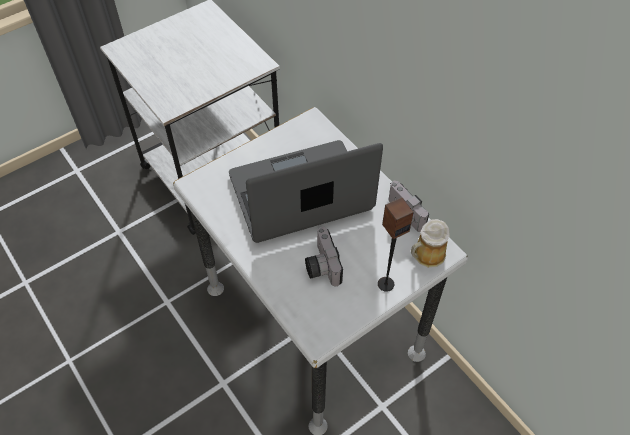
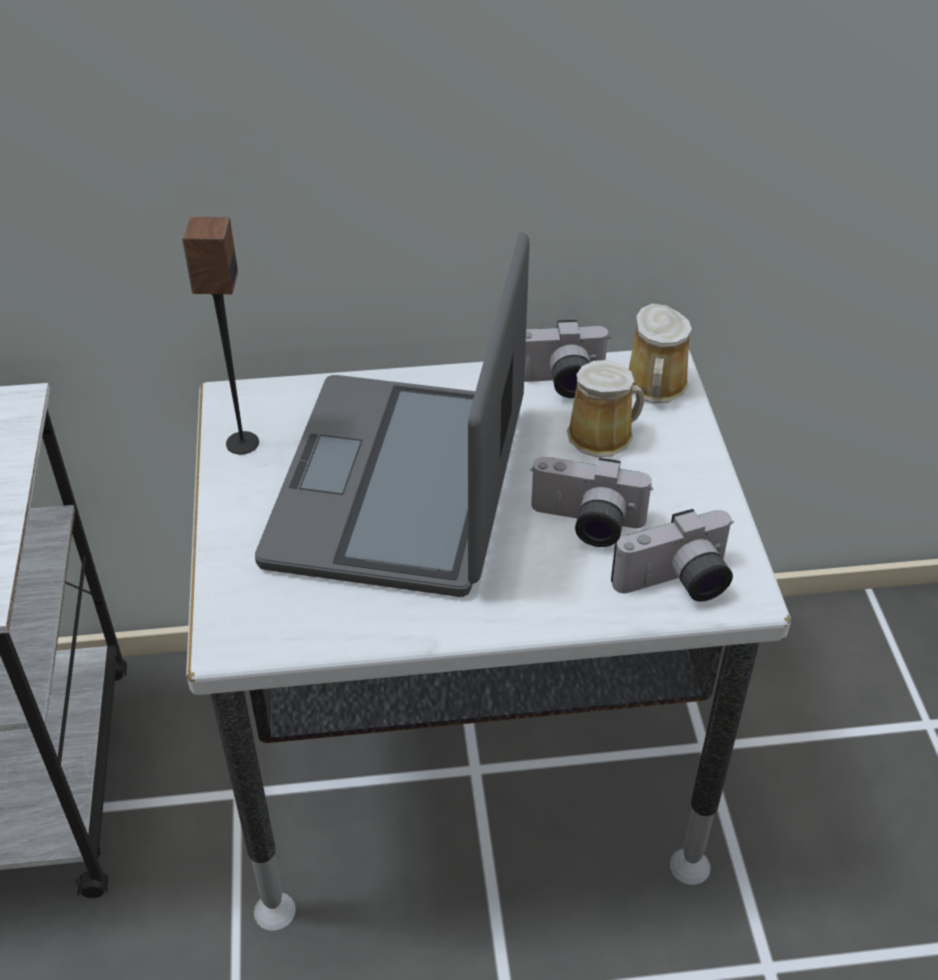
camera: 60 degrees left, 10 degrees down
(307, 311) = (676, 584): none -> camera
(380, 249) = (604, 435): none -> mug
(385, 284) = (681, 459): speaker -> speaker (241, 443)

